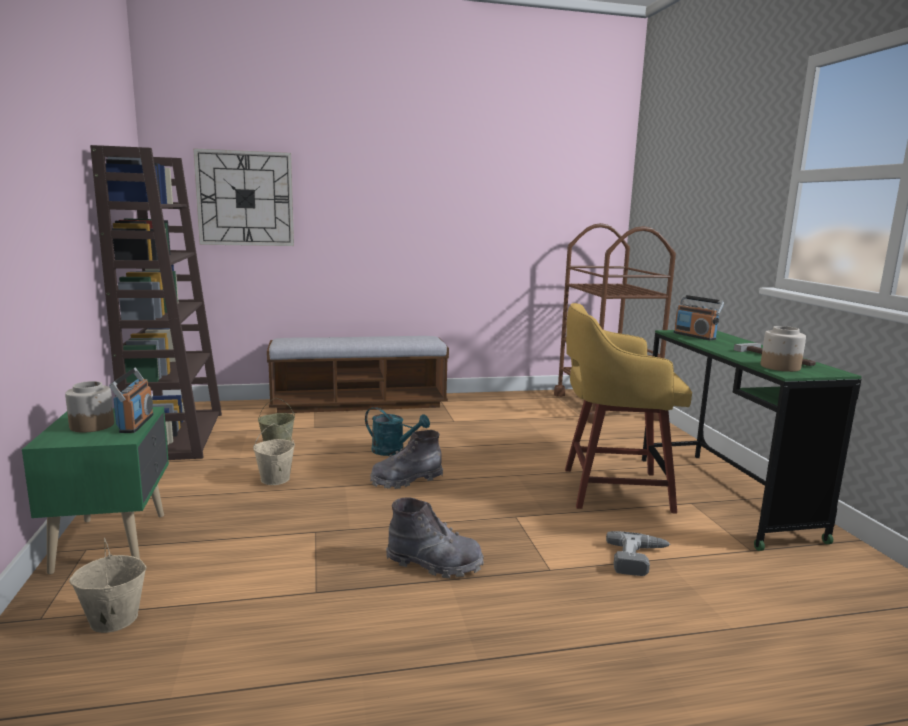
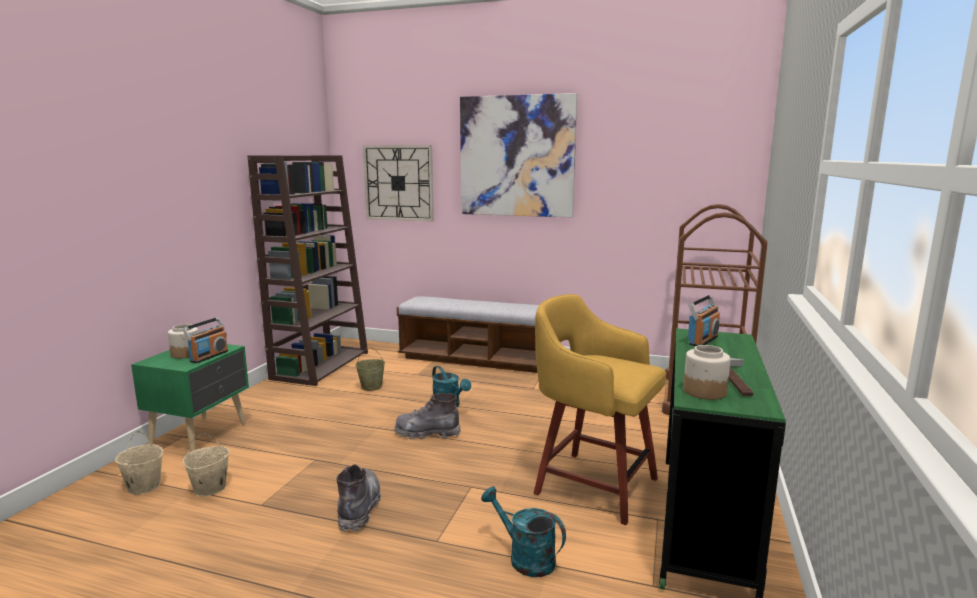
camera: 30 degrees right, 0 degrees up
(275, 479) = (339, 412): beige bucket -> beige bucket (209, 489)
(396, 171) = (517, 156): none -> picture
(434, 563) = (359, 508): grey boot -> grey boot turned 135 degrees counterclockwise
(639, 560) = (525, 558): power drill -> turquoise watering can
(694, 336) = (702, 340): radio -> radio turned 135 degrees counterclockwise

